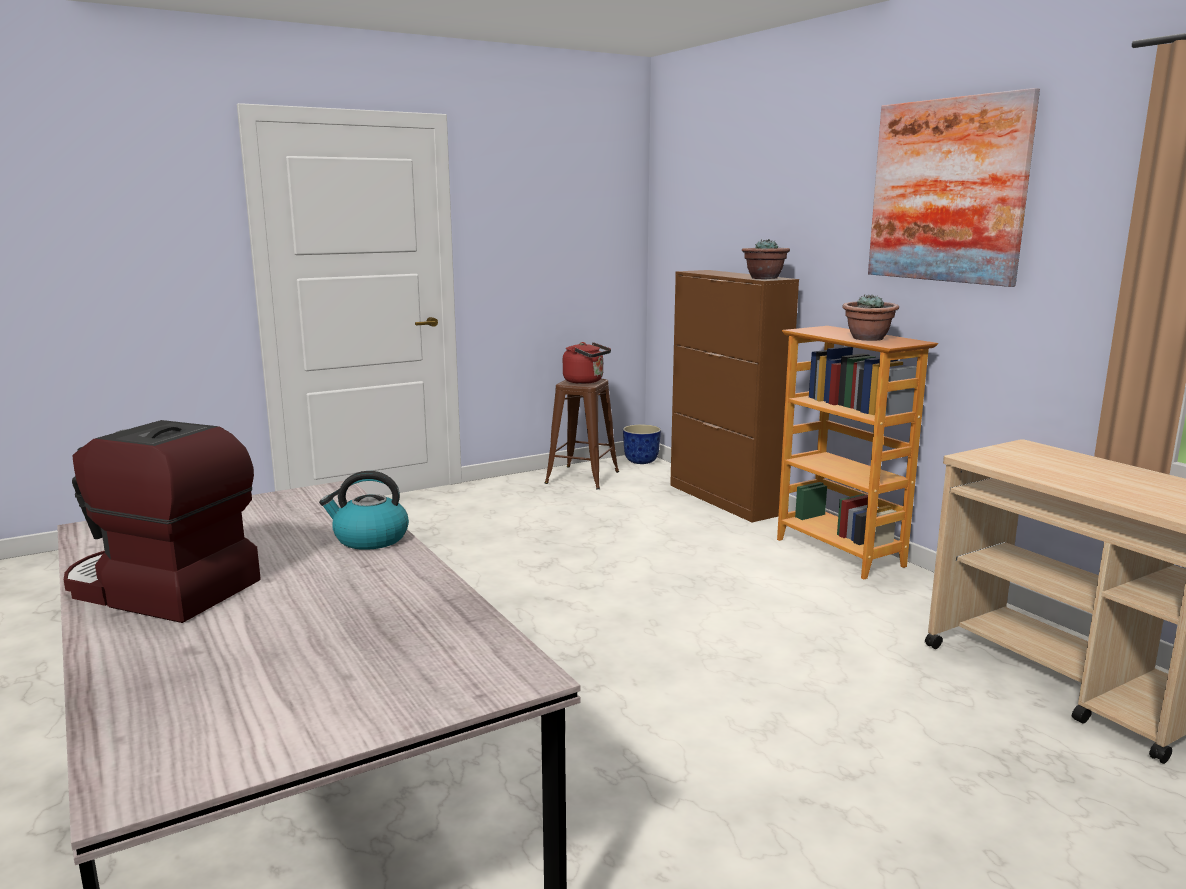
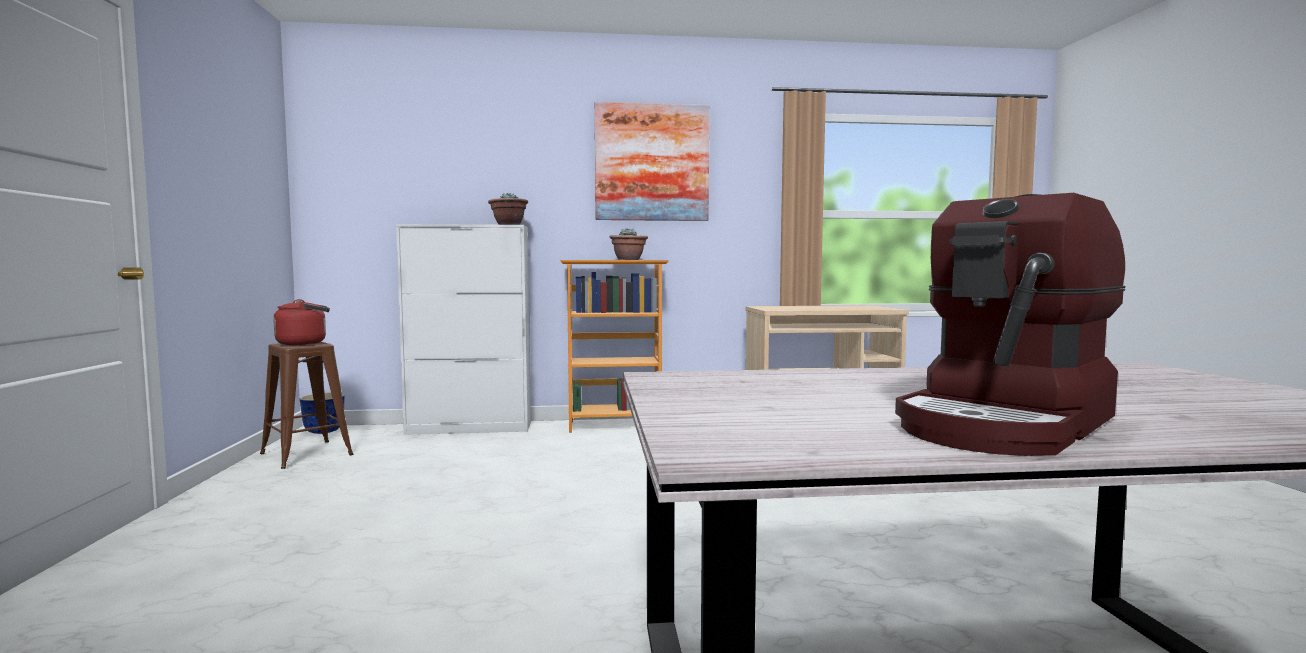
camera: 65 degrees left, 10 degrees down
(370, 539) = (849, 374): kettle -> none
(725, 499) = (470, 428): brown cabinet -> white cabinet

